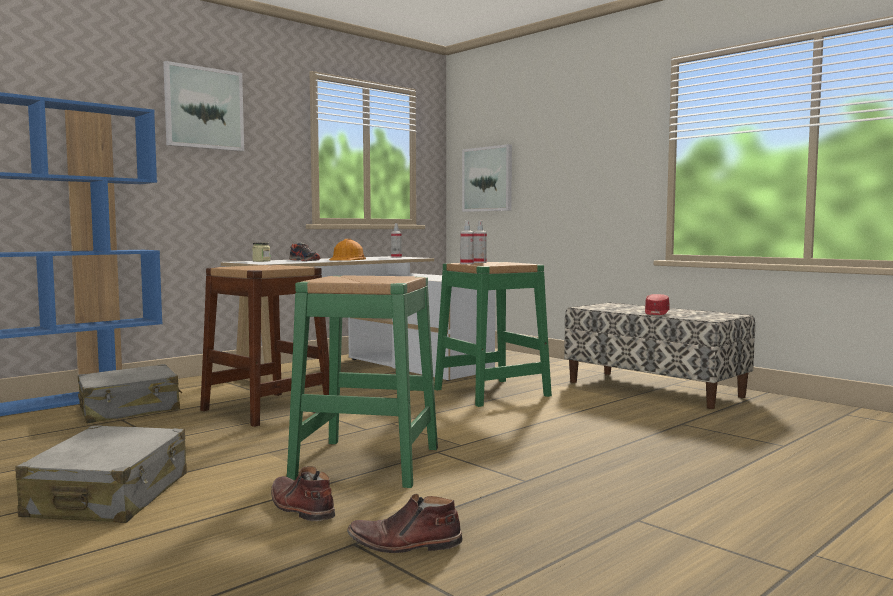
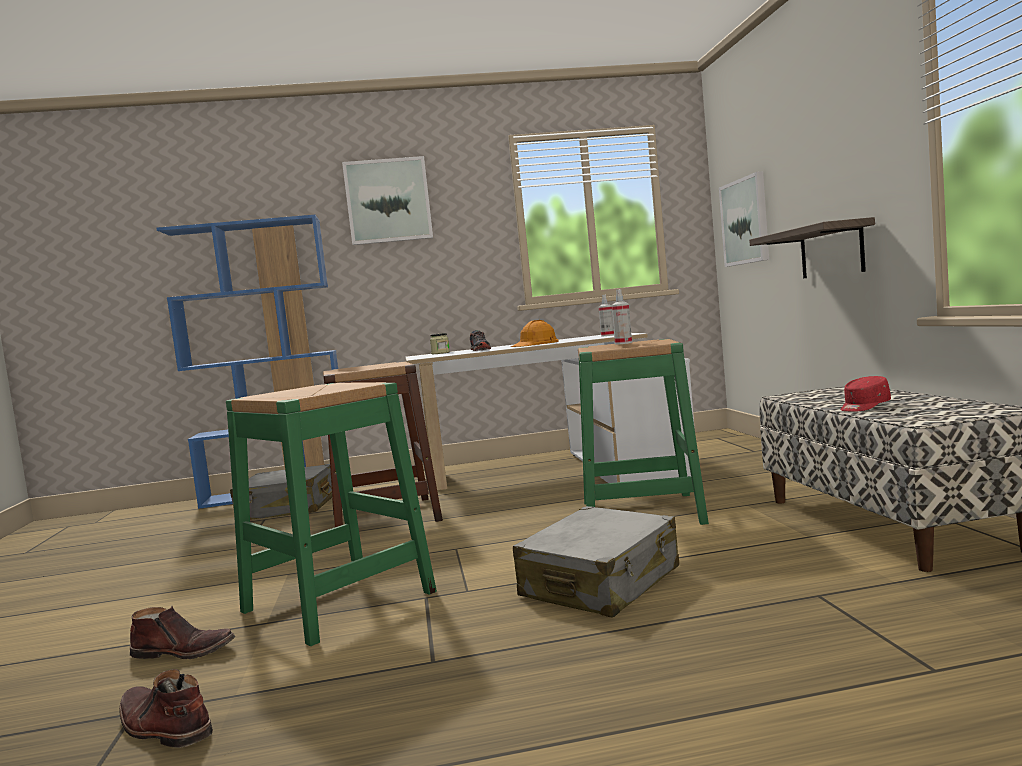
camera: 35 degrees right, 0 degrees up
(109, 496) = (105, 607): grey suitcase -> grey suitcase (601, 583)
(300, 507) = (184, 651): brown boot -> brown boot turned 105 degrees clockwise
(467, 263) = (591, 347): spray bottle -> none
(576, 210) = (831, 251): none -> shelf

